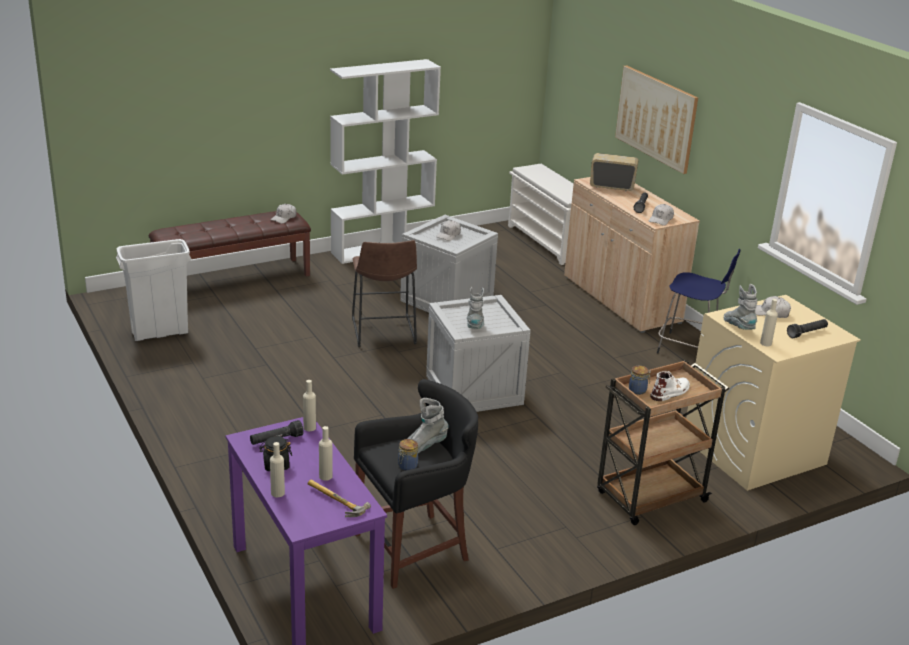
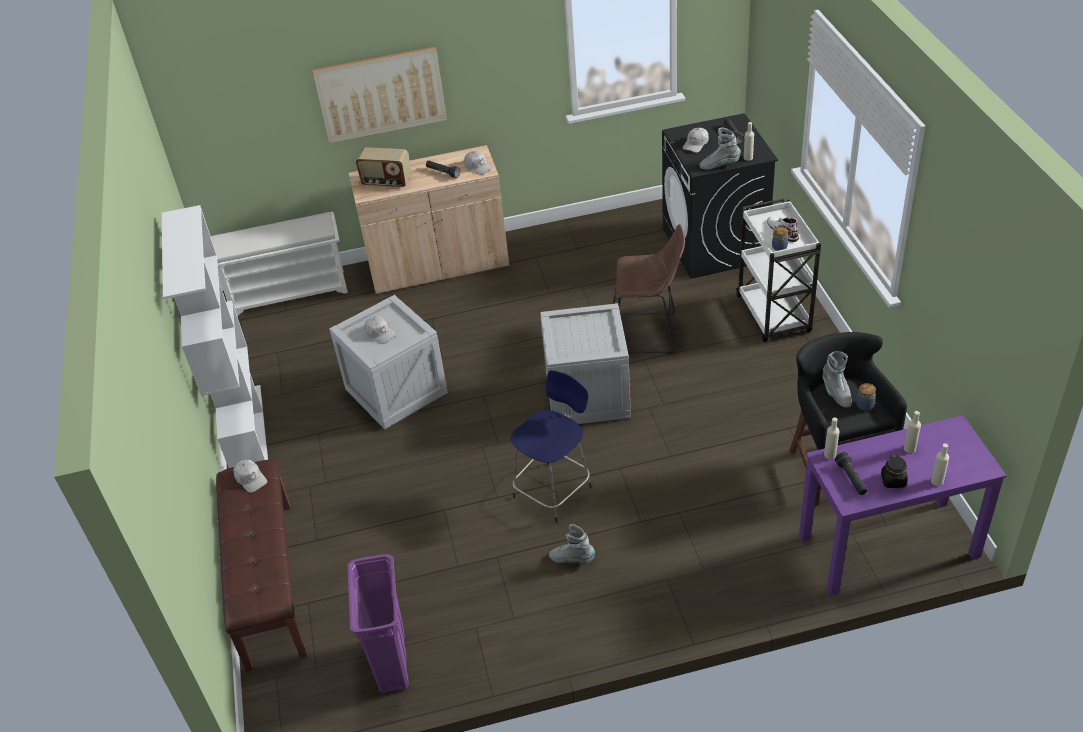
camera: 70 degrees left, 15 degrees up
(159, 333) = (392, 663): white trash can -> purple trash can
(334, 502) = (948, 445): hammer -> none
(383, 333) = (455, 451): brown stool -> brown stool (648, 334)
(475, 326) = (598, 340): grey boot -> grey boot (572, 559)
(612, 187) = (386, 182): radio -> radio turned 105 degrees counterclockwise
(649, 498) = (774, 315): brown cart -> white cart
(689, 349) = (546, 243): blue stool -> blue stool (554, 490)
(753, 451) = (714, 245): beige washing machine -> black washing machine

